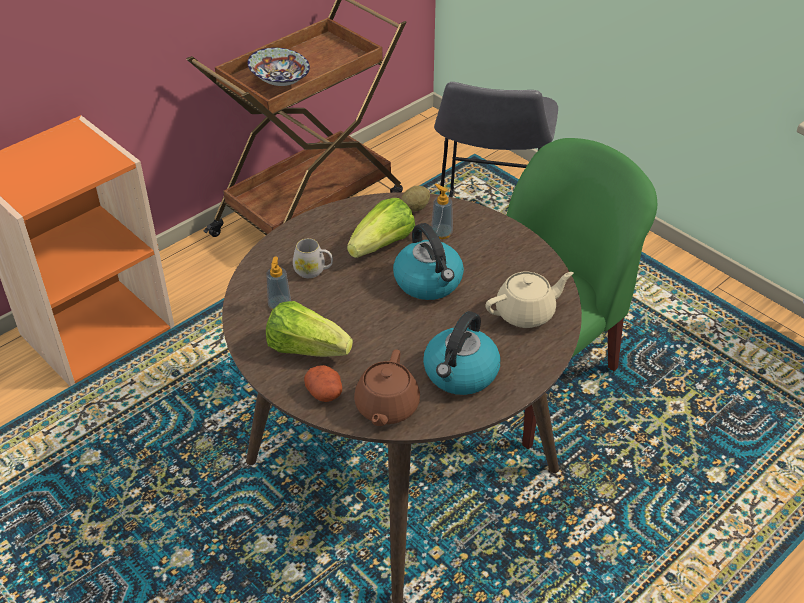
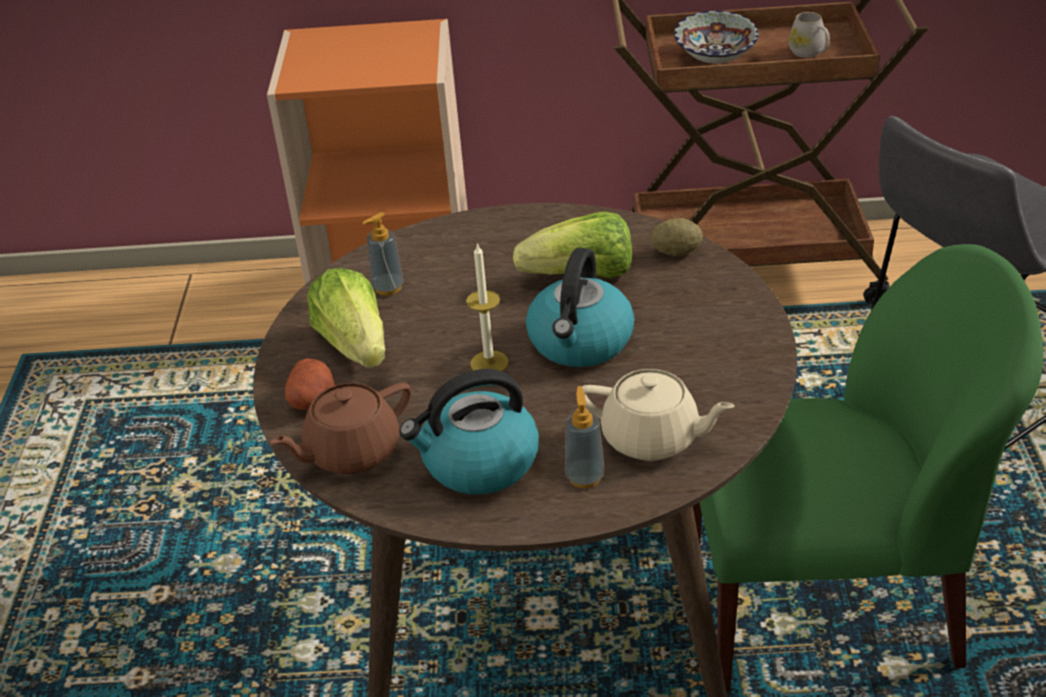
camera: 45 degrees right, 5 degrees down
(313, 271) = (470, 268): white mug -> white mug (810, 53)
(396, 318) = (489, 363): none -> candle
(441, 233) = (670, 295): soap dispenser -> soap dispenser (585, 477)

